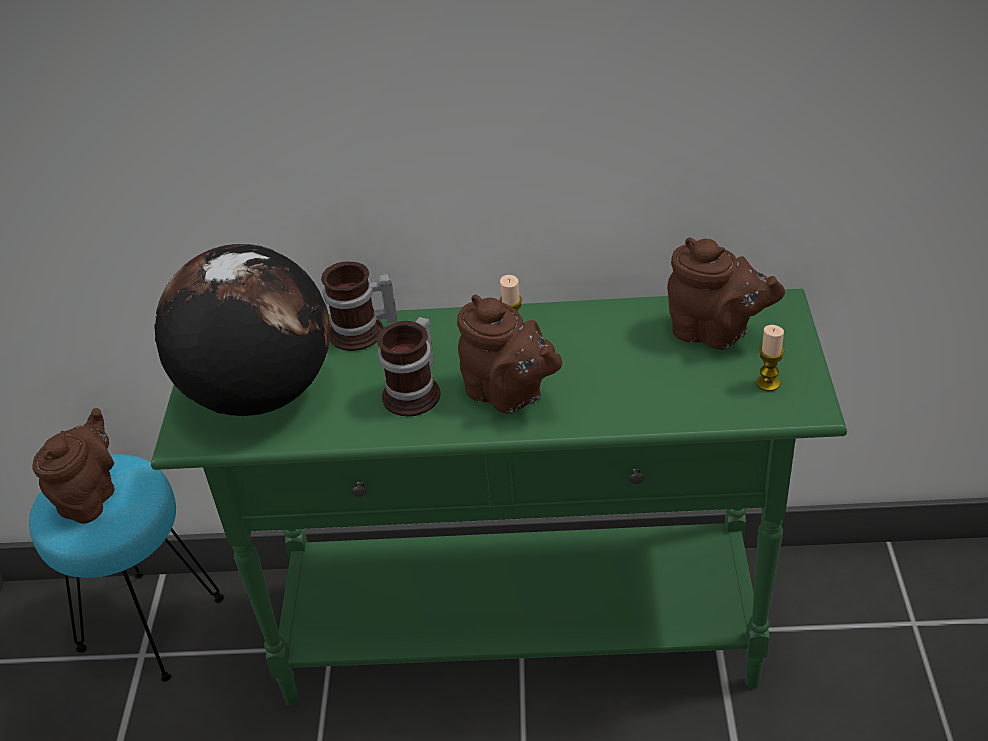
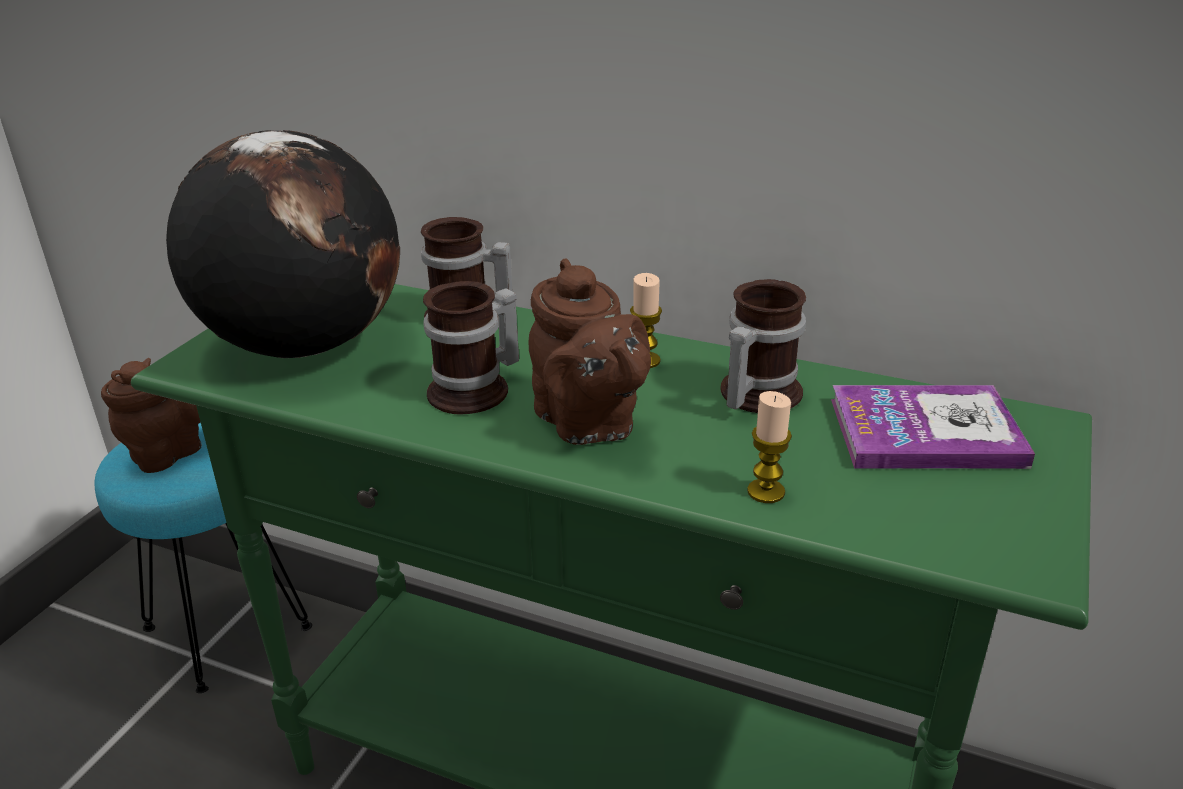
camera: 20 degrees right, 10 degrees down
(599, 337) = (753, 394): none -> mug
(715, 333) = (925, 432): brown teapot -> book
(768, 383) = (976, 514): candle -> candle (766, 492)

